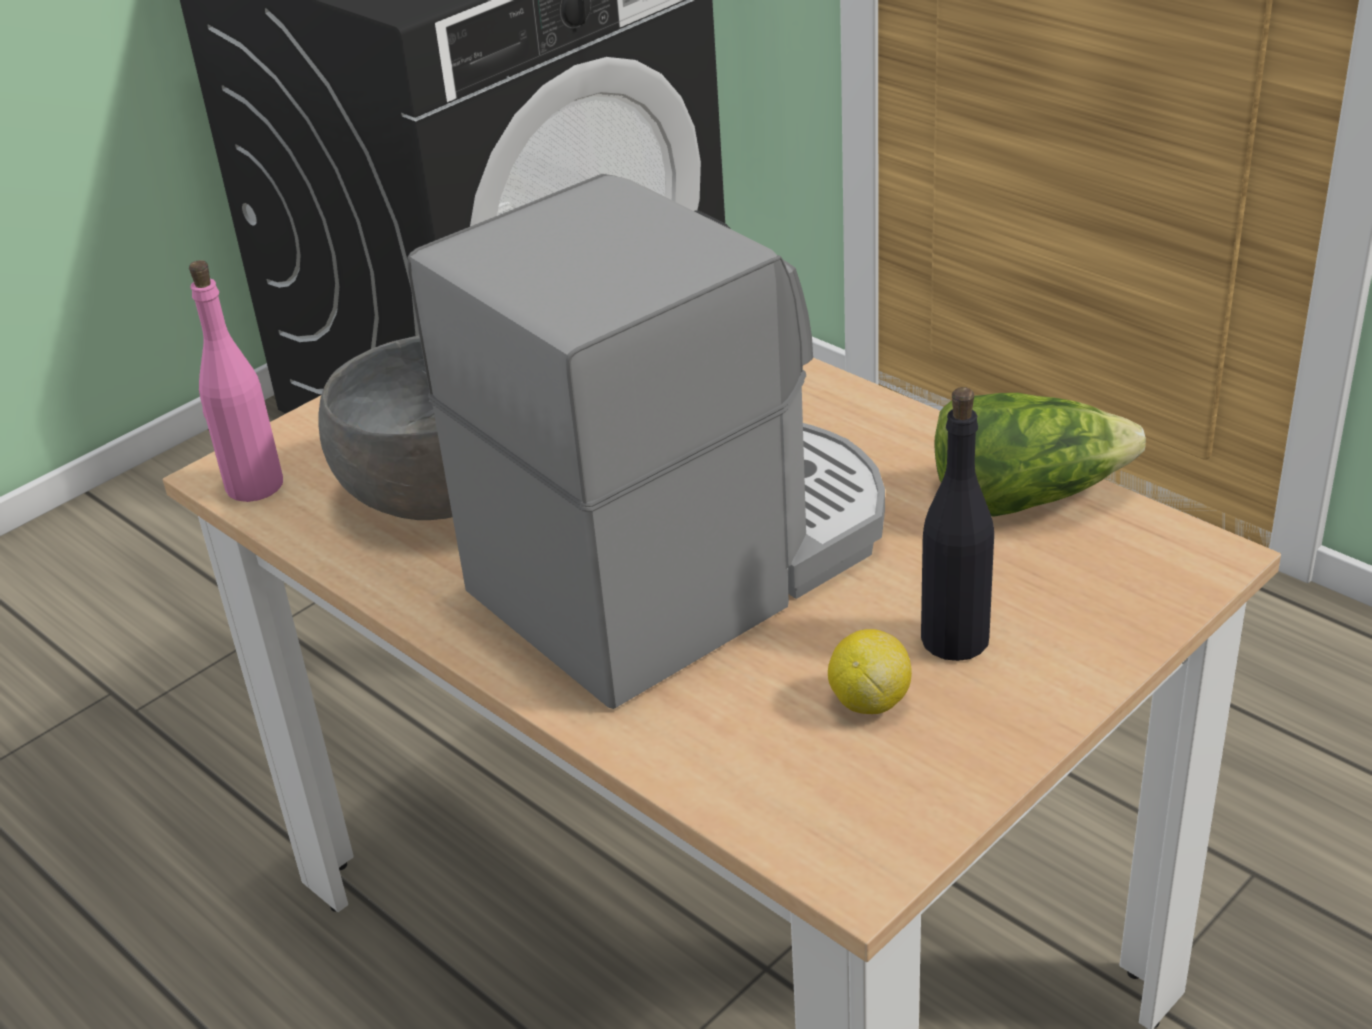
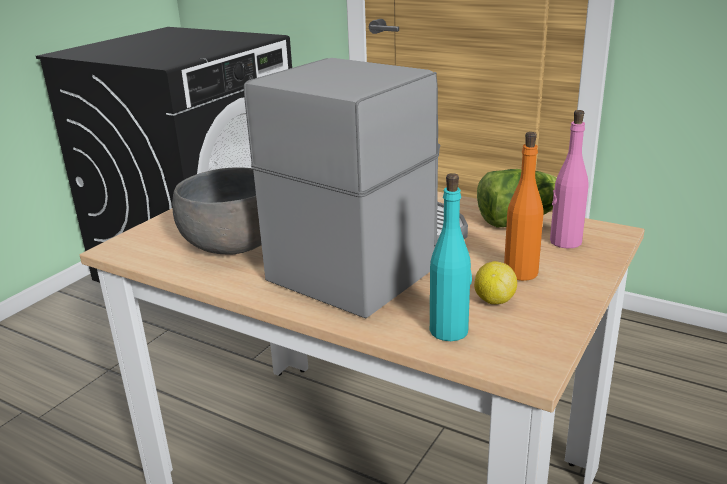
camera: 15 degrees left, 10 degrees down
(253, 485) = (132, 251): pink bottle -> pink bottle (565, 242)
(752, 761) = (449, 331): none -> turquoise bottle
(955, 639) = (521, 272): black bottle -> orange bottle

